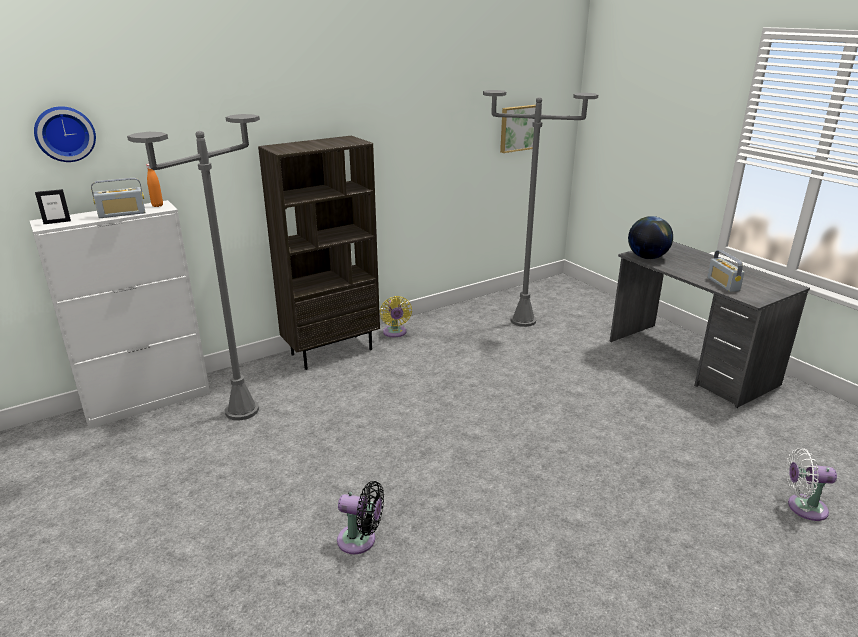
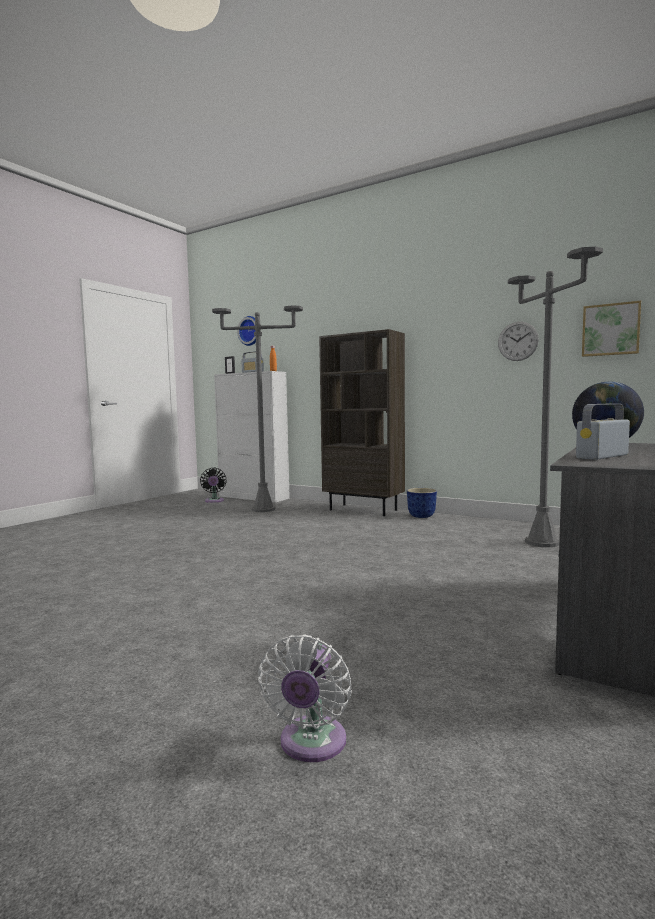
camera: 65 degrees right, 20 degrees down
(360, 540) = (143, 550): black fan -> black fan (214, 501)
(395, 333) = (422, 516): yellow fan -> planter
(455, 140) = (518, 341): none -> wall clock
(802, 507) = (311, 744): white fan -> white fan turned 150 degrees counterclockwise

